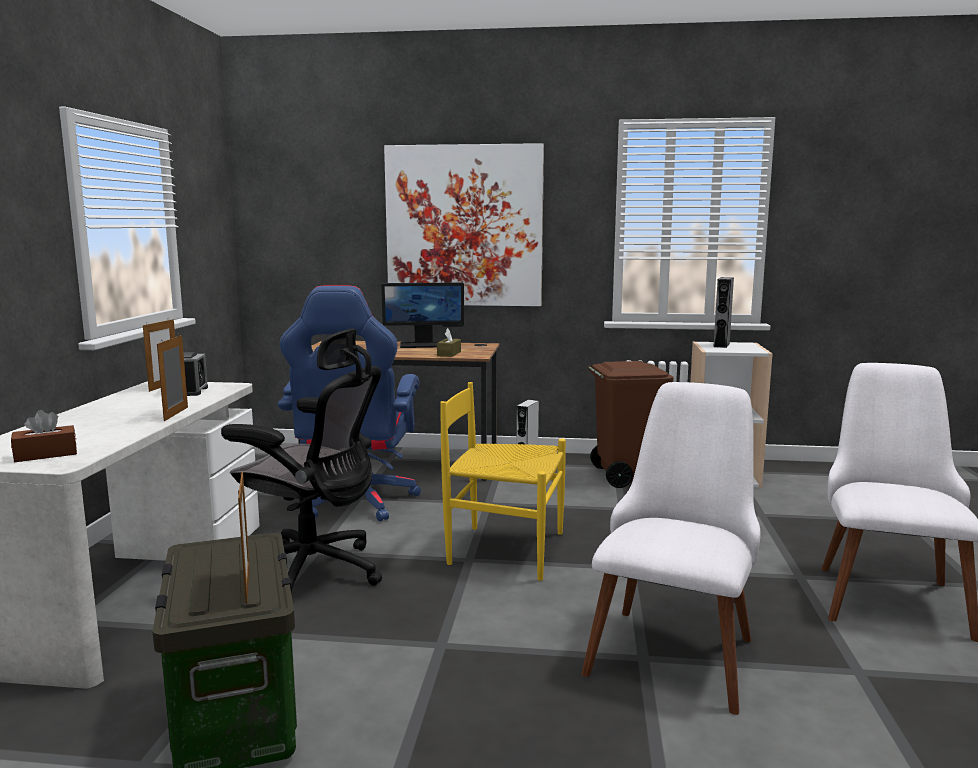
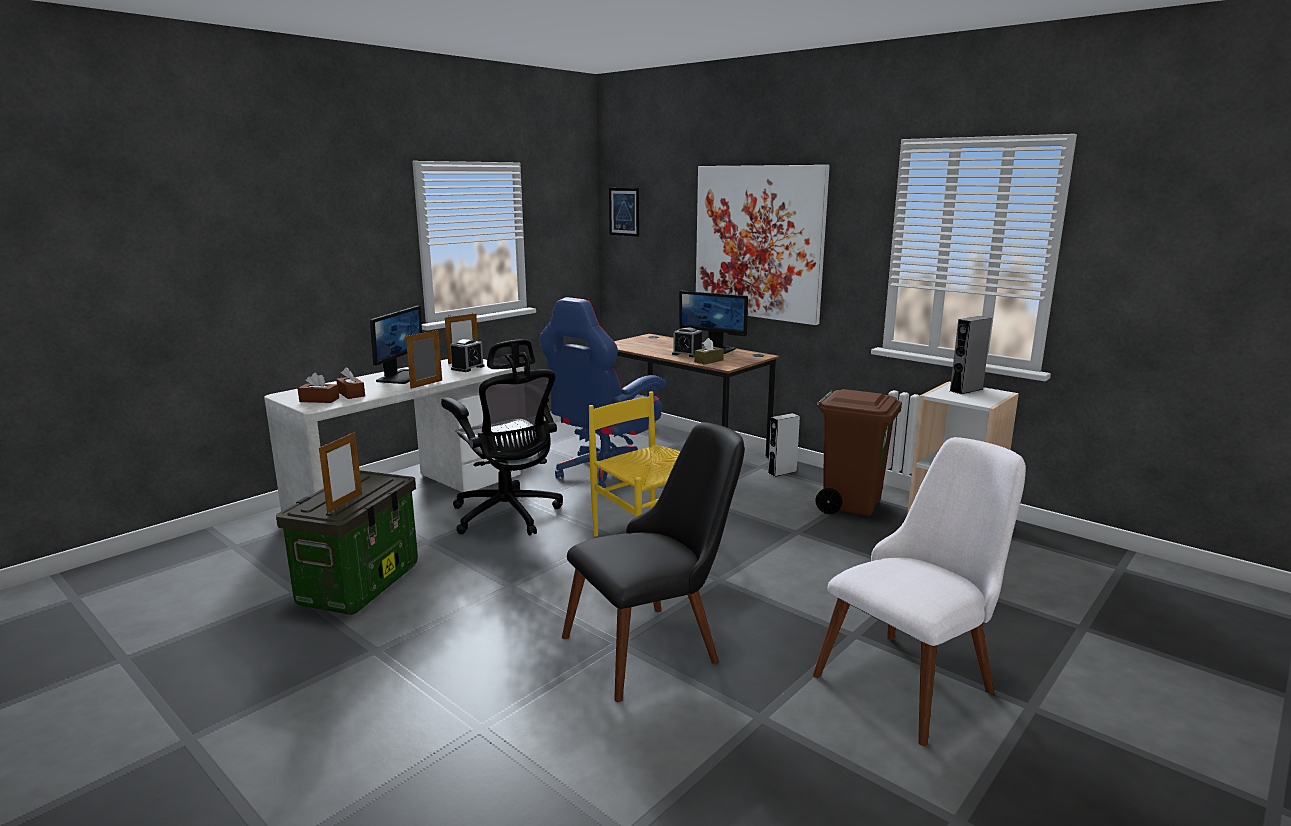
camera: 35 degrees right, 5 degrees up
(84, 440) = (351, 394): none -> brown tissue box
(115, 411) = (402, 376): none -> monitor
(274, 200) = (624, 212): none -> picture
(412, 351) = (687, 354): none -> alarm clock
(676, 644) = (656, 643): white chair -> black chair

